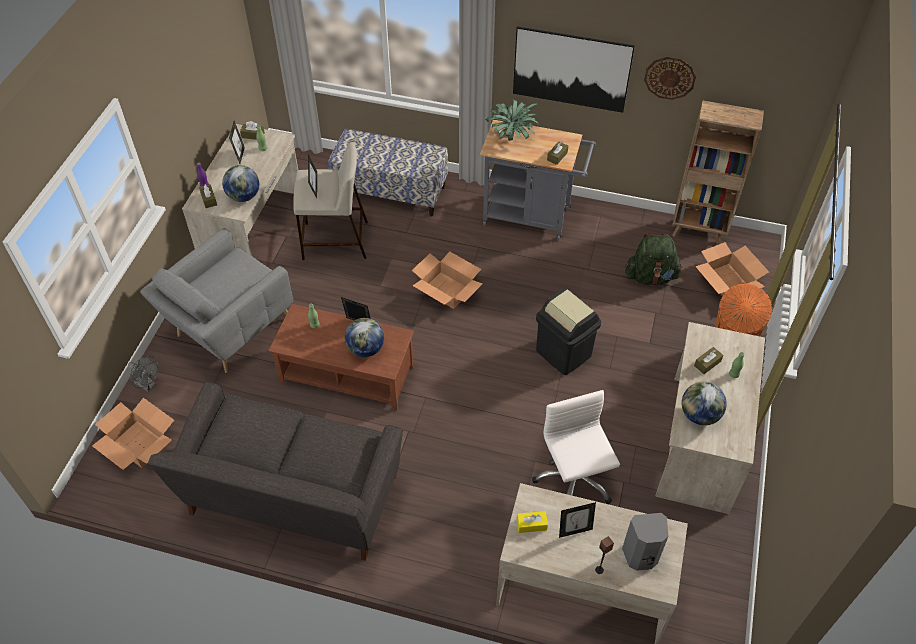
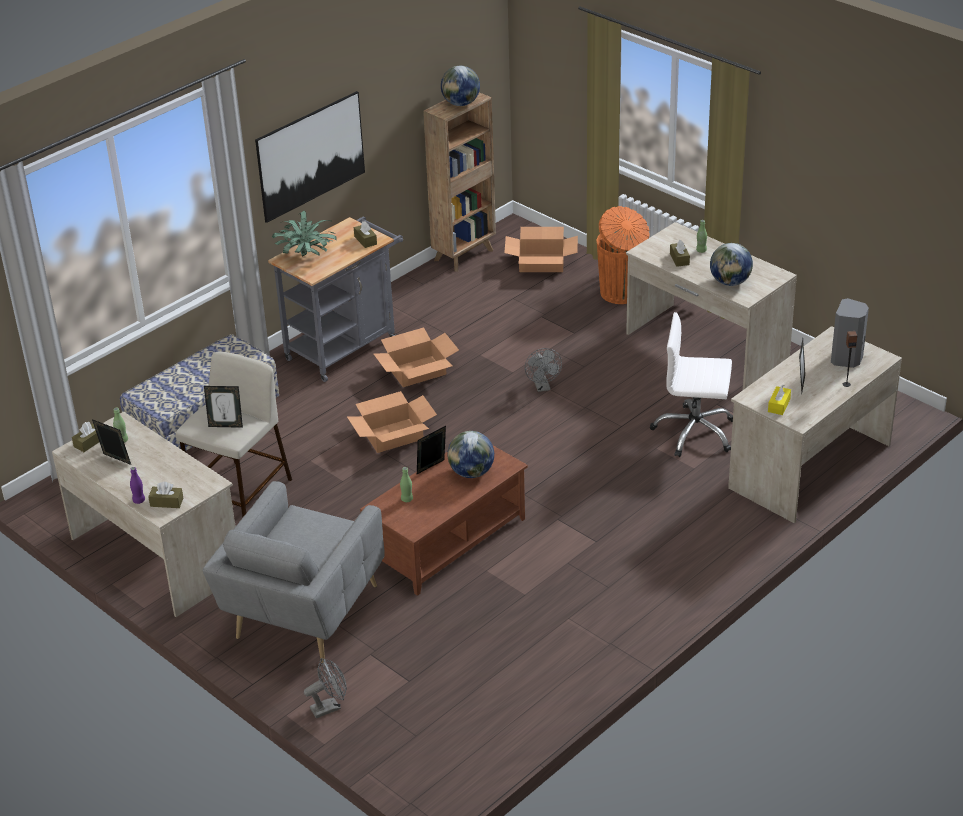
camera: 60 degrees left, 15 degrees down
(139, 444) = (414, 734): cardboard box -> cardboard box (417, 371)
(230, 330) = (302, 616): grey armchair -> grey armchair turned 45 degrees clockwise
(243, 196) = (190, 474): globe -> globe (461, 104)
(292, 497) = (579, 625): grey sofa -> none
(564, 353) = (543, 387): black trash can -> grey fan
(651, 276) = (495, 303): green backpack -> none
(670, 77) = (391, 106): wall clock -> none

